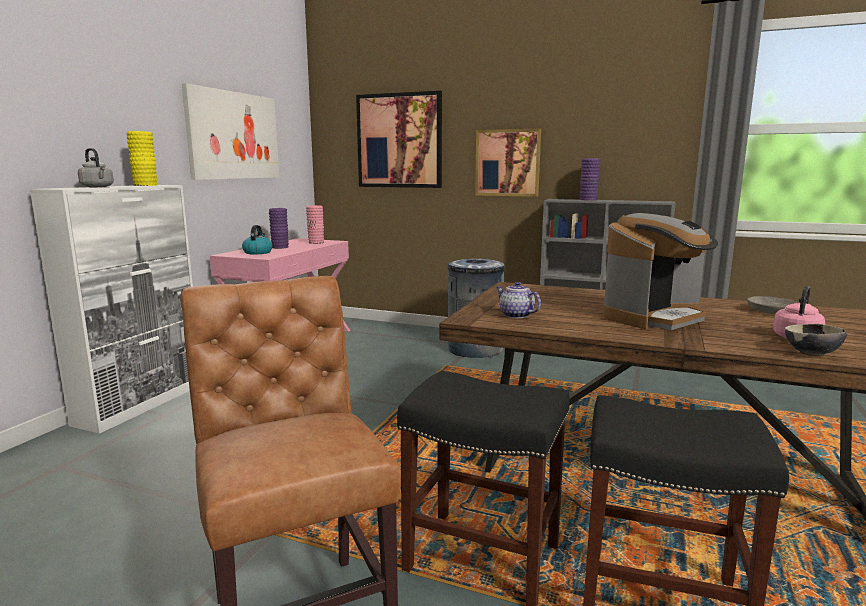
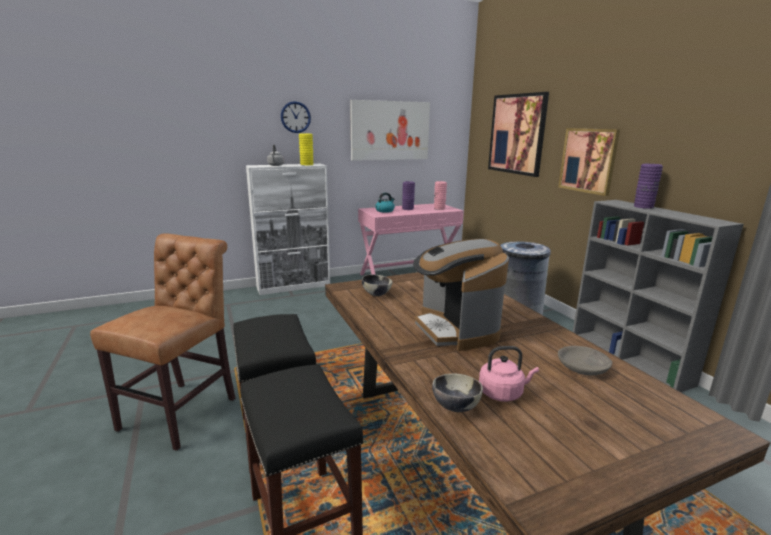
camera: 45 degrees right, 5 degrees up
(106, 103) = (295, 117): none -> wall clock
(515, 315) = (376, 294): teapot -> bowl
(653, 317) = (455, 329): coffee machine -> coffee machine turned 60 degrees clockwise

